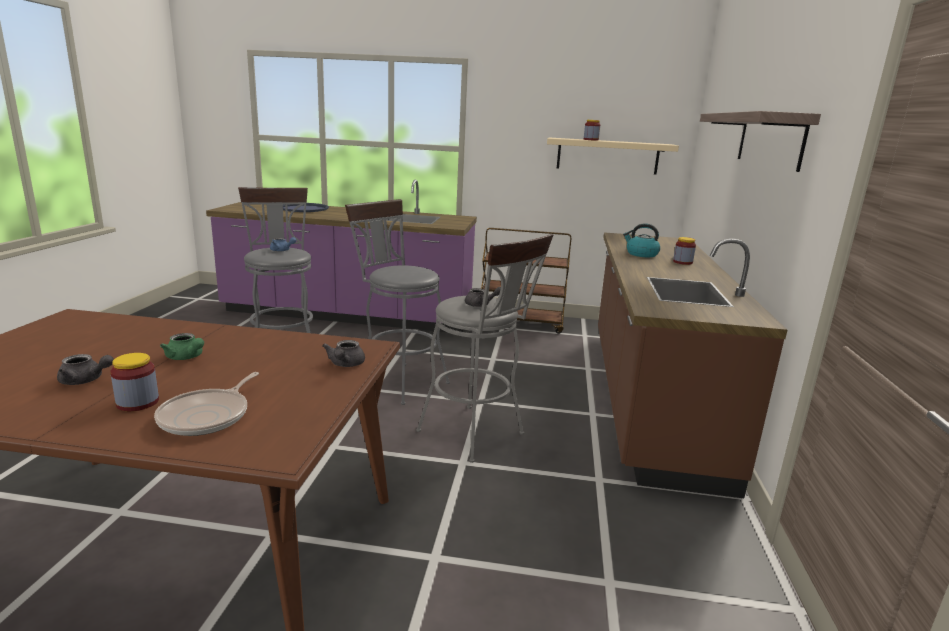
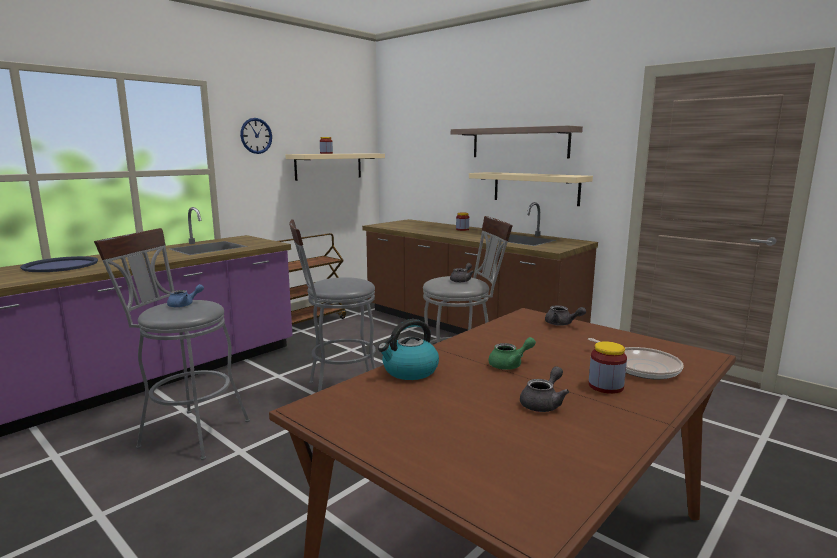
camera: 55 degrees left, 5 degrees down
(515, 115) = (256, 136): none -> wall clock
(641, 254) = (433, 231): kettle -> kettle (409, 371)
(765, 218) = (535, 188): none -> beige shelf

